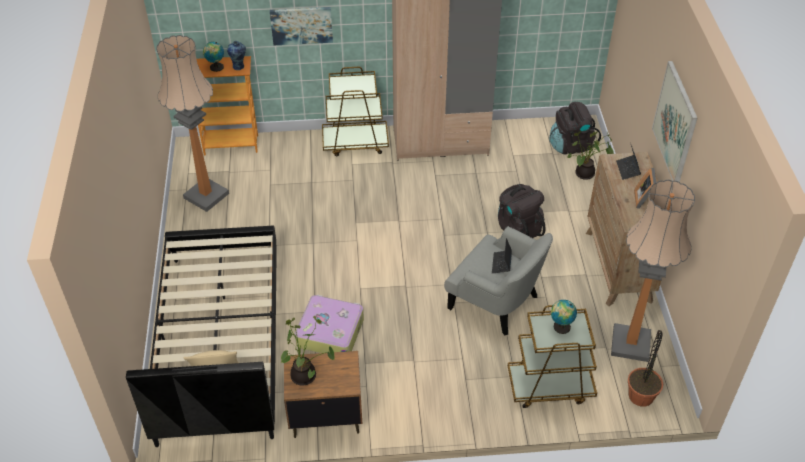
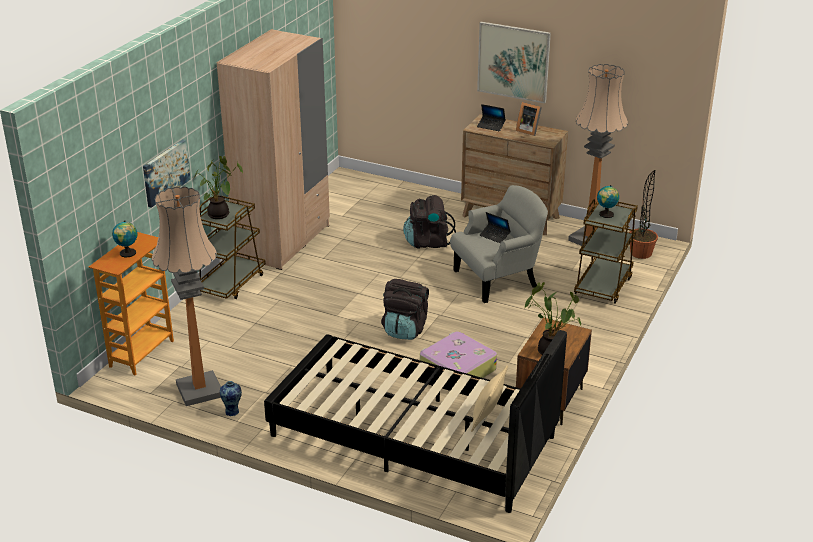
camera: 60 degrees left, 15 degrees down
(239, 66) = (144, 241): vase -> vase (232, 411)
(571, 145) = (361, 188): black backpack -> black backpack (405, 329)
(584, 175) = (401, 195): potted plant -> potted plant (220, 215)

